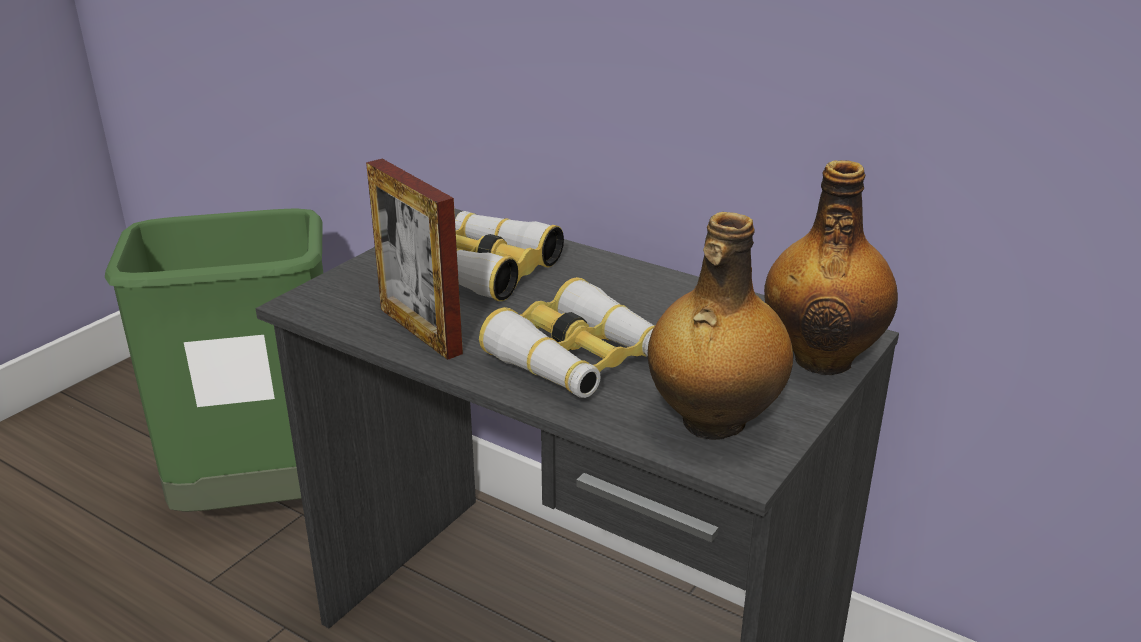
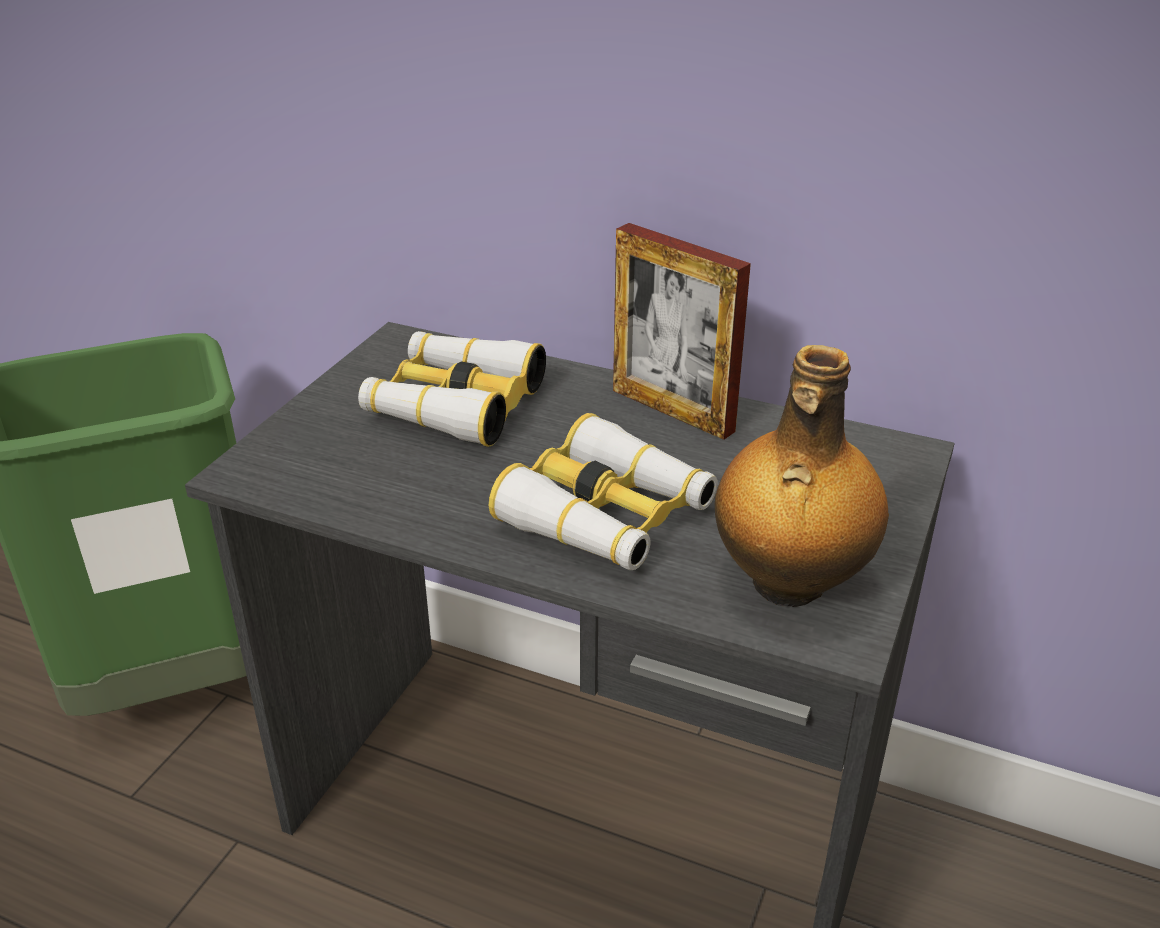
camera: 10 degrees left, 5 degrees up
(420, 331) = (404, 496): picture frame -> picture frame (672, 410)
(822, 358) = (883, 484): bottle -> none

